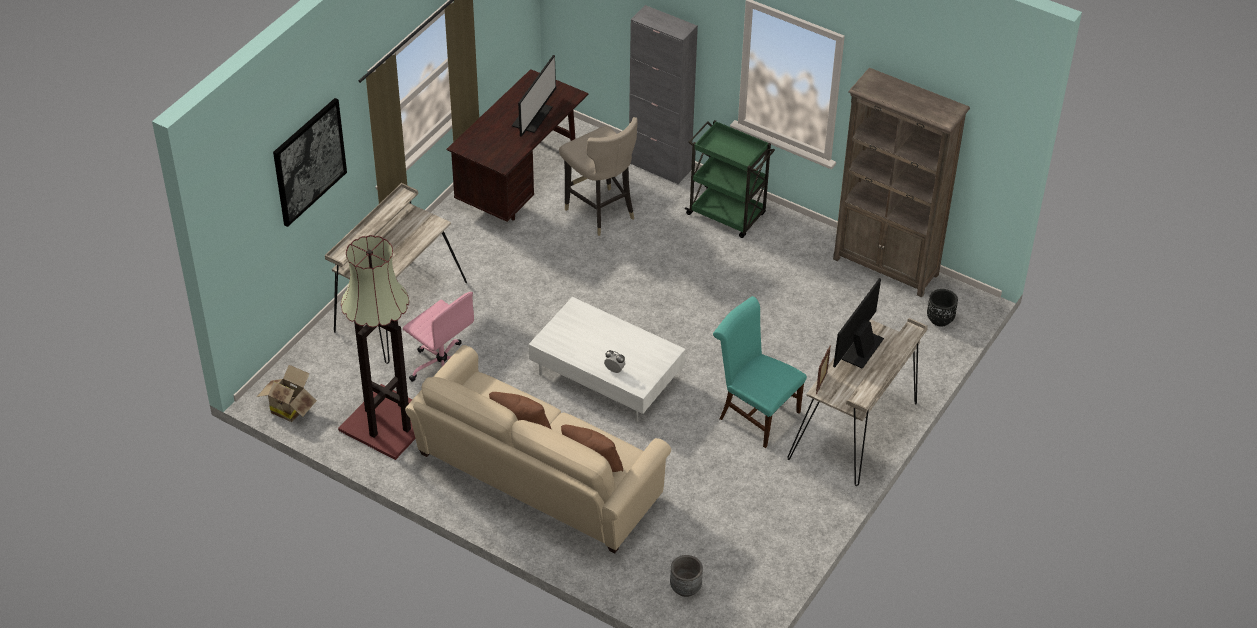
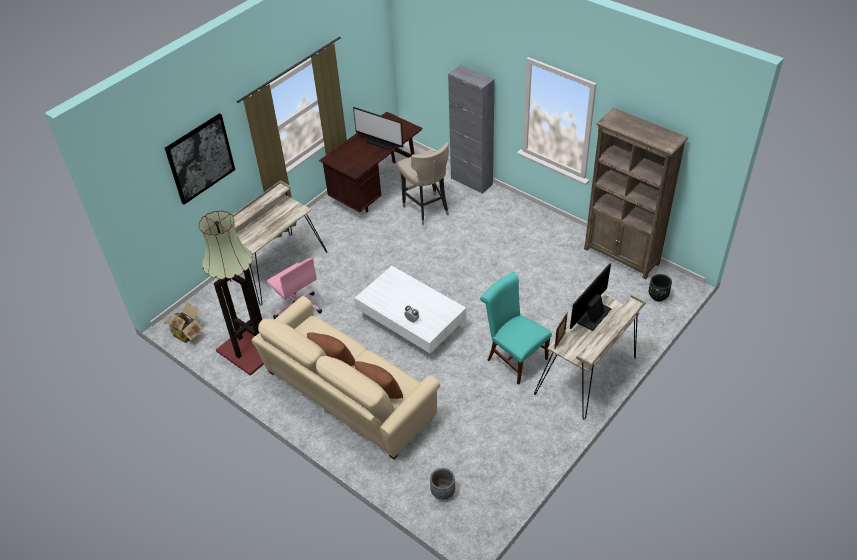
camera: 10 degrees right, 0 degrees up
(533, 117) = (381, 141): monitor -> monitor turned 90 degrees clockwise
(727, 215) = (513, 215): green cart -> none

